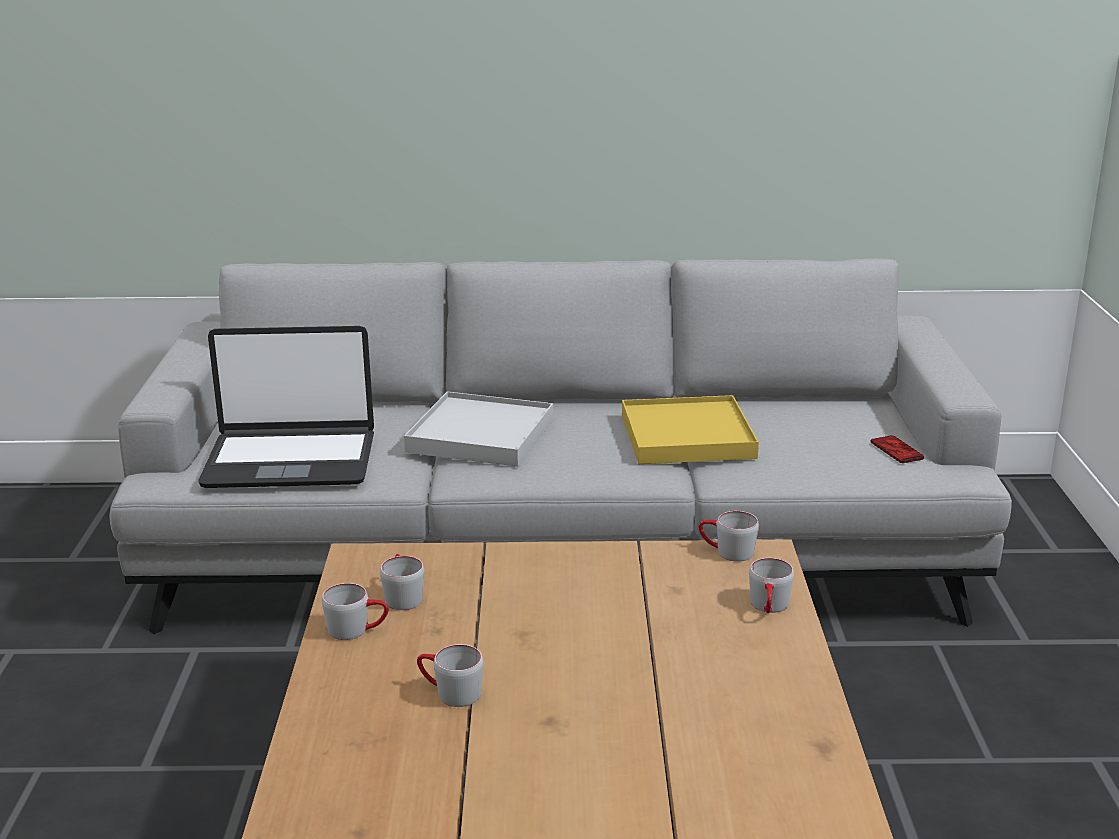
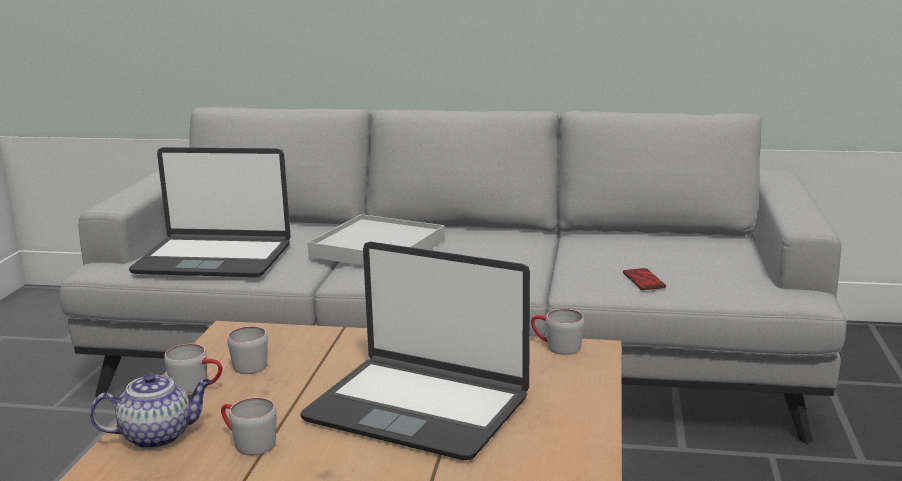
camera: 10 degrees right, 5 degrees down
(347, 693) = (158, 436): none -> teapot
(612, 637) = (418, 408): none -> laptop
(686, 436) = (554, 256): yellow tray -> none
(769, 608) = (577, 394): grey mug -> none
(896, 450) = (742, 275): phone -> phone (644, 280)

